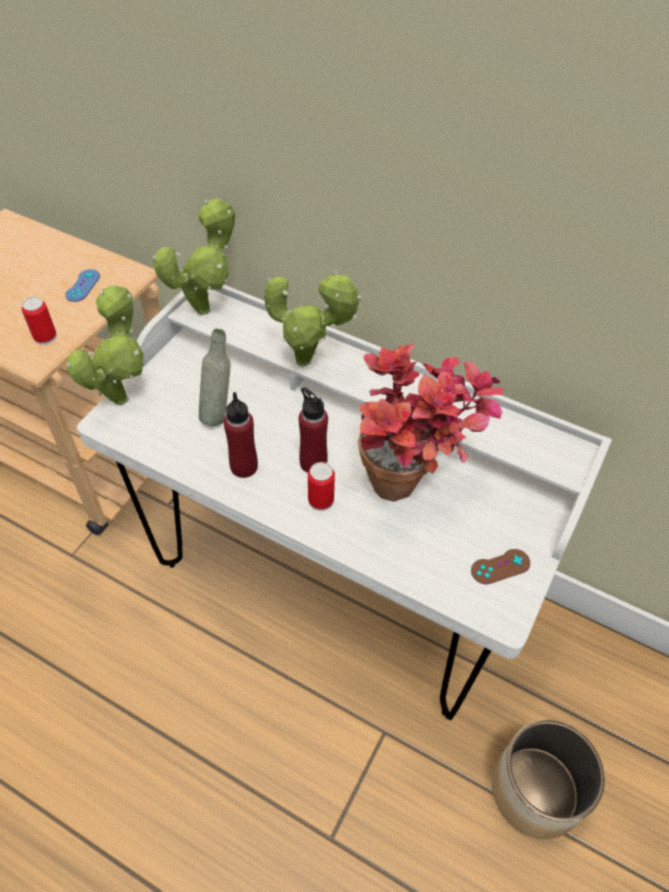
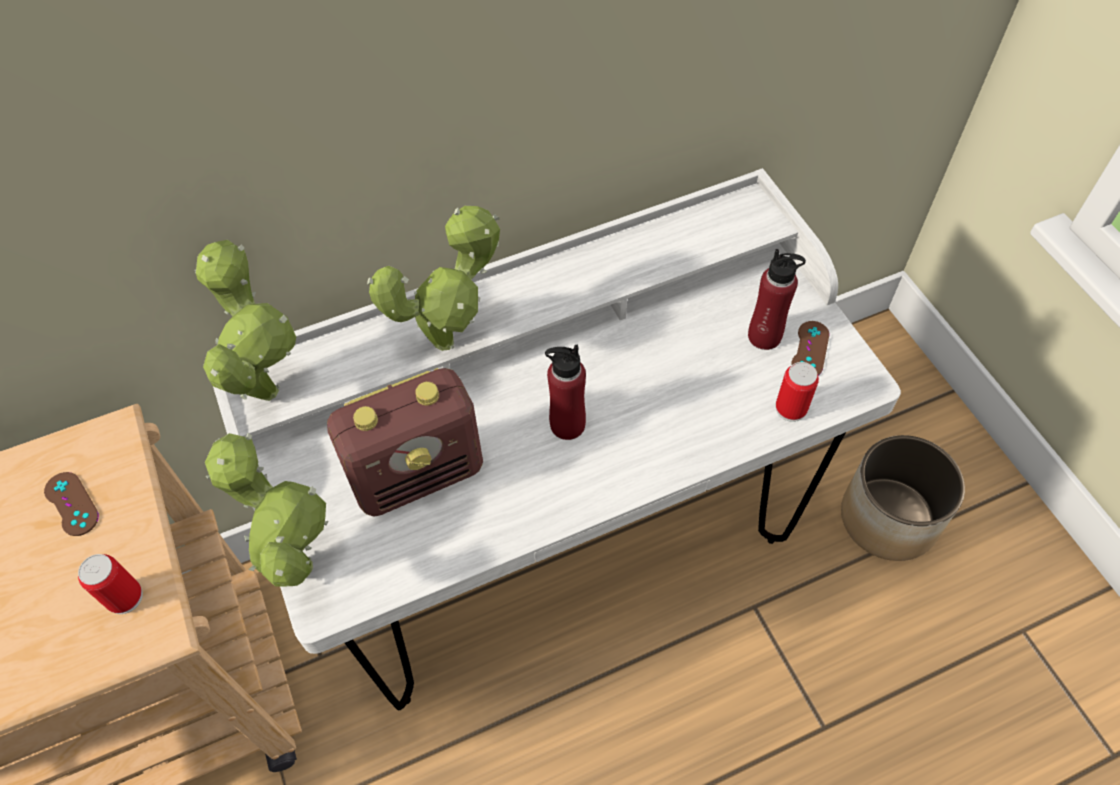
camera: 50 degrees left, 5 degrees up
(83, 285) = (71, 504): blue game controller -> brown game controller
(218, 413) = (419, 474): grey bottle -> radio
(244, 467) = (518, 493): red bottle -> red bottle (764, 336)
(321, 500) = (622, 447): can -> can (790, 409)
(410, 487) = (667, 360): potted plant -> none

